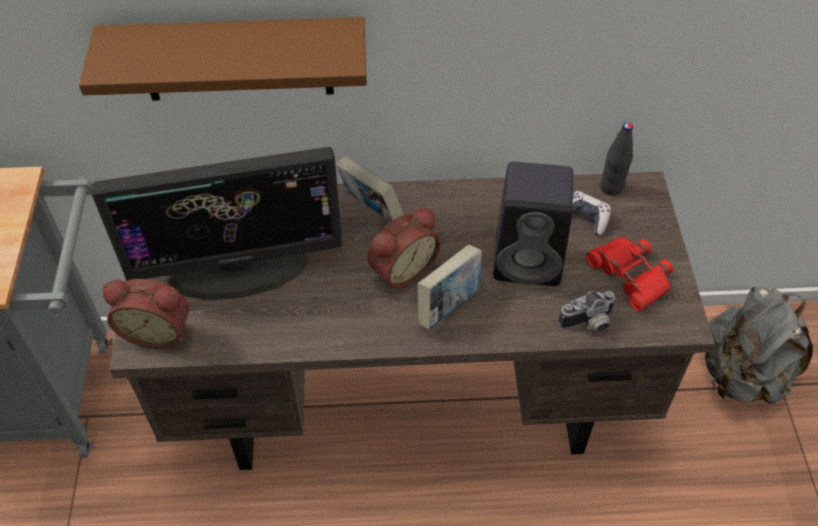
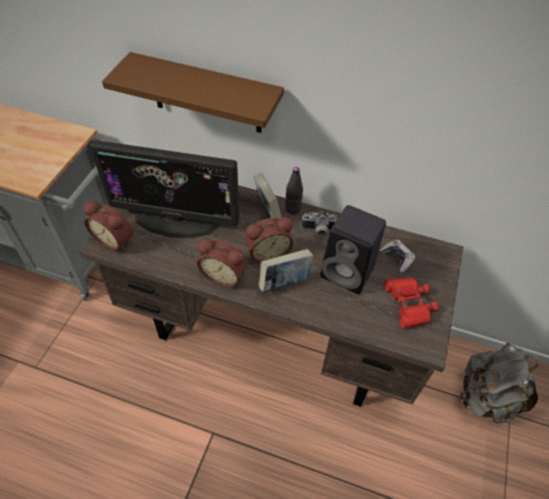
camera: 20 degrees right, 0 degrees up
(356, 324) = (224, 274): none -> alarm clock
(588, 324) = (366, 325): camera -> camera (318, 230)
(611, 187) = (423, 245): black bottle -> black bottle (293, 209)

